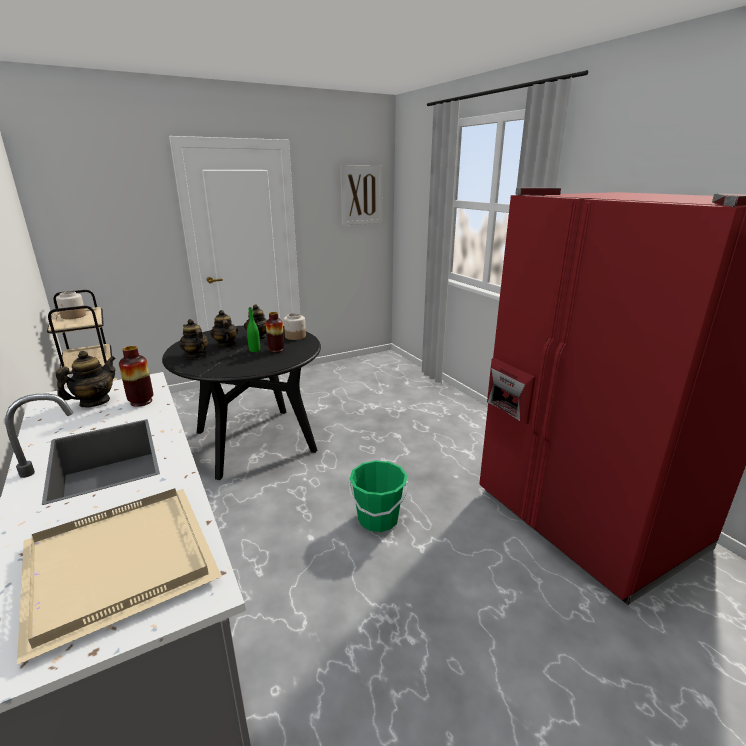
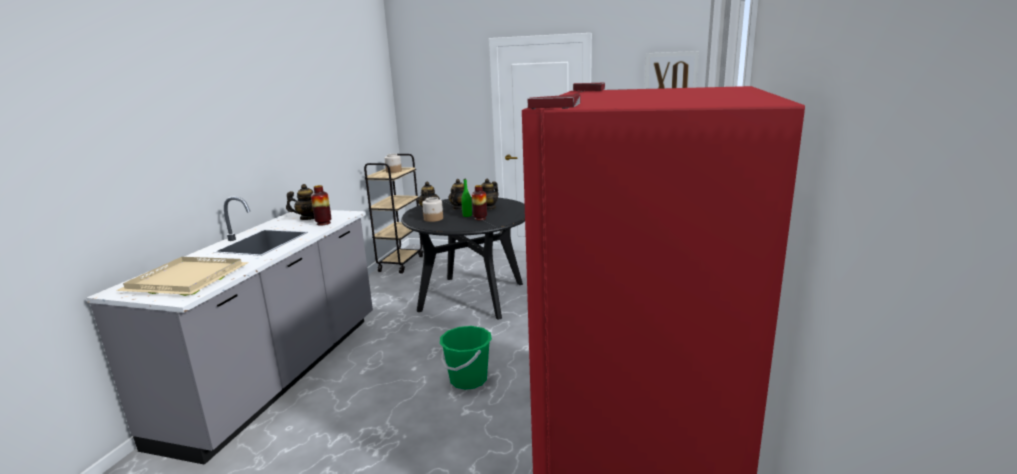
camera: 45 degrees right, 5 degrees down
(295, 336) = (513, 212): jar -> jar (433, 219)

